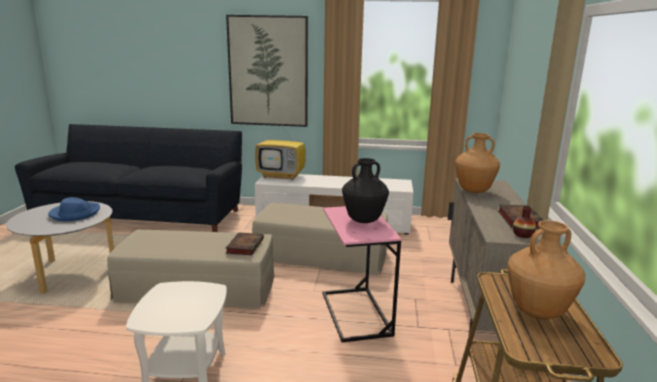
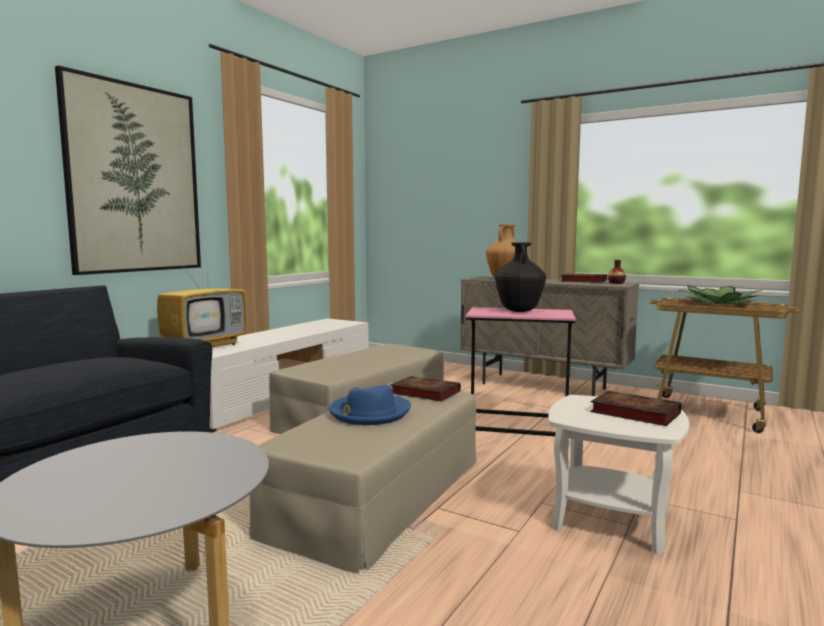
camera: 65 degrees left, 10 degrees down
(75, 213) = (147, 461): blue hat -> blue hat (369, 413)
(183, 309) = (632, 413): none -> book
(538, 312) = (719, 304): brown vase -> potted plant

